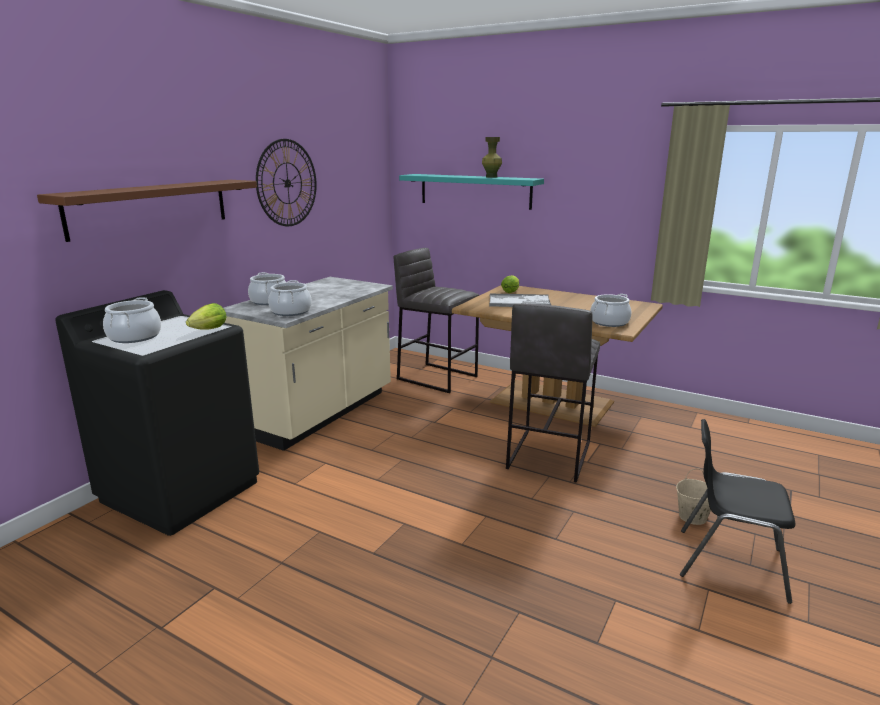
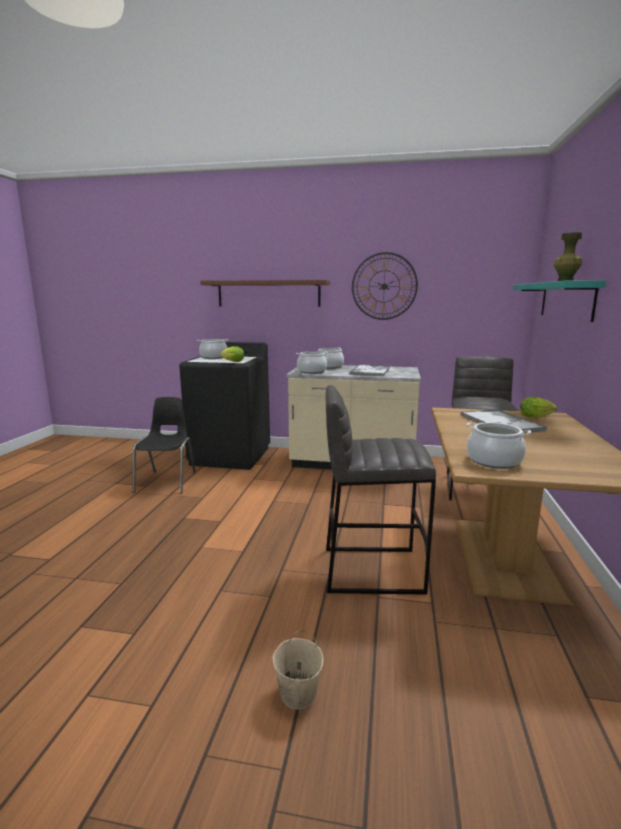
camera: 70 degrees right, 5 degrees down
(328, 292) = (370, 371): none -> tray
(729, 562) = (205, 730): black chair -> black chair (167, 481)

